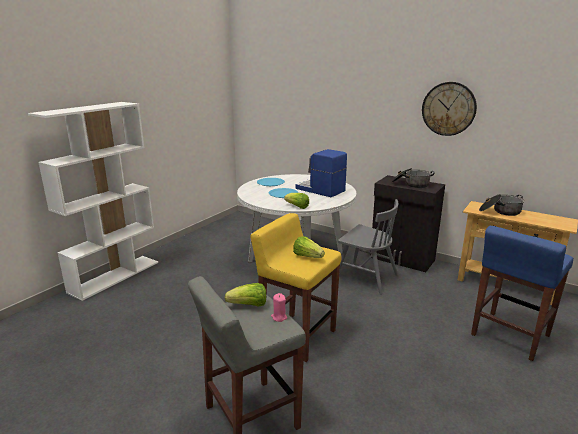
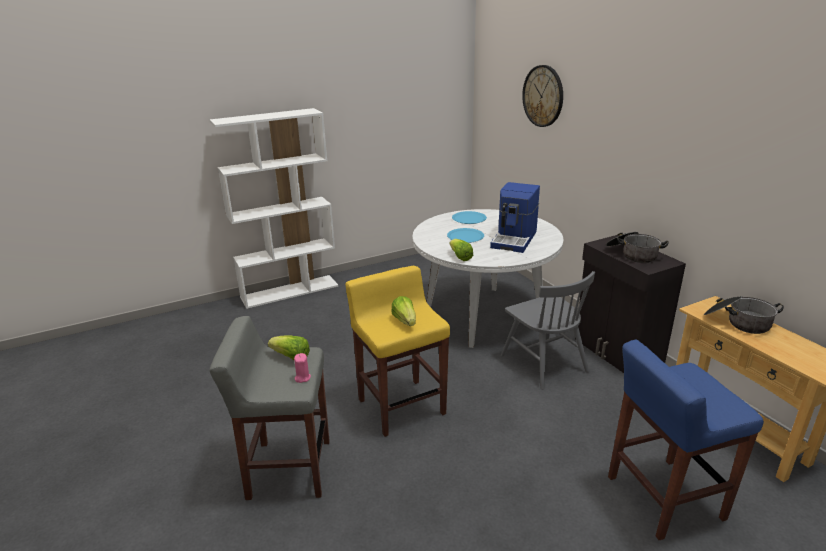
camera: 30 degrees right, 5 degrees up
(320, 190) = (515, 239): coffee machine -> coffee machine turned 135 degrees counterclockwise
(448, 109) = (701, 154): wall clock -> wall clock (543, 96)

